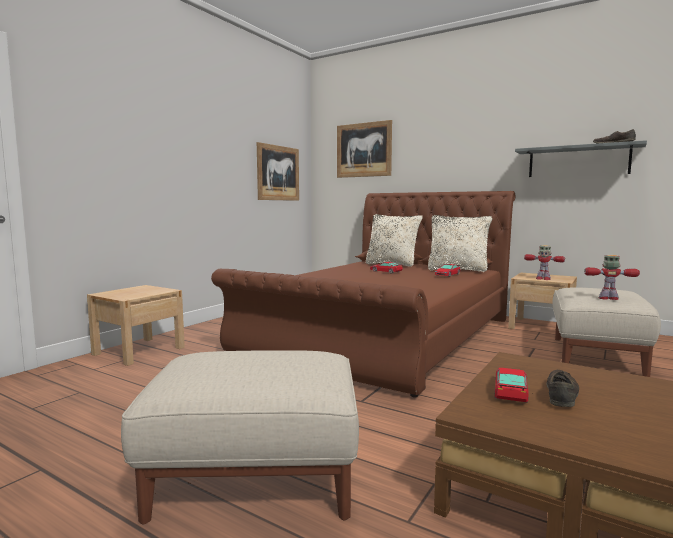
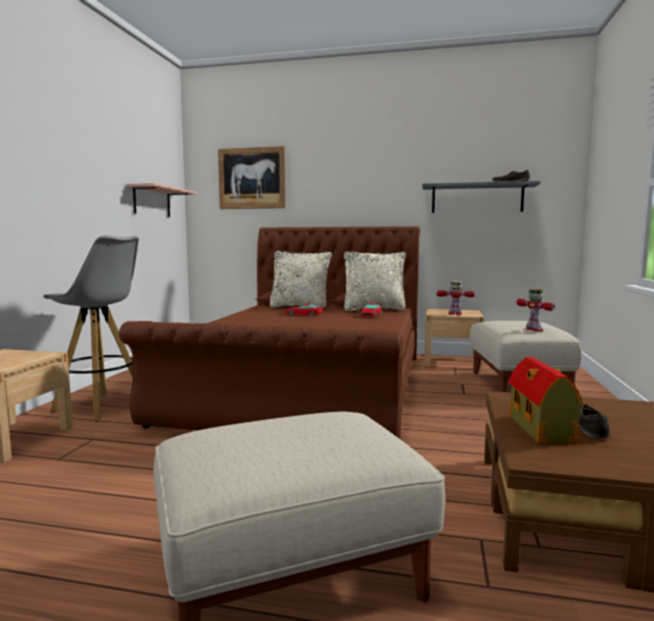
camera: 20 degrees left, 0 degrees up
(213, 335) = (101, 407): none -> grey stool
(278, 173) = (152, 202): picture -> shelf
(511, 391) = (541, 429): toy car -> toy house
(608, 298) = (534, 330): toy robot -> toy robot turned 75 degrees clockwise

